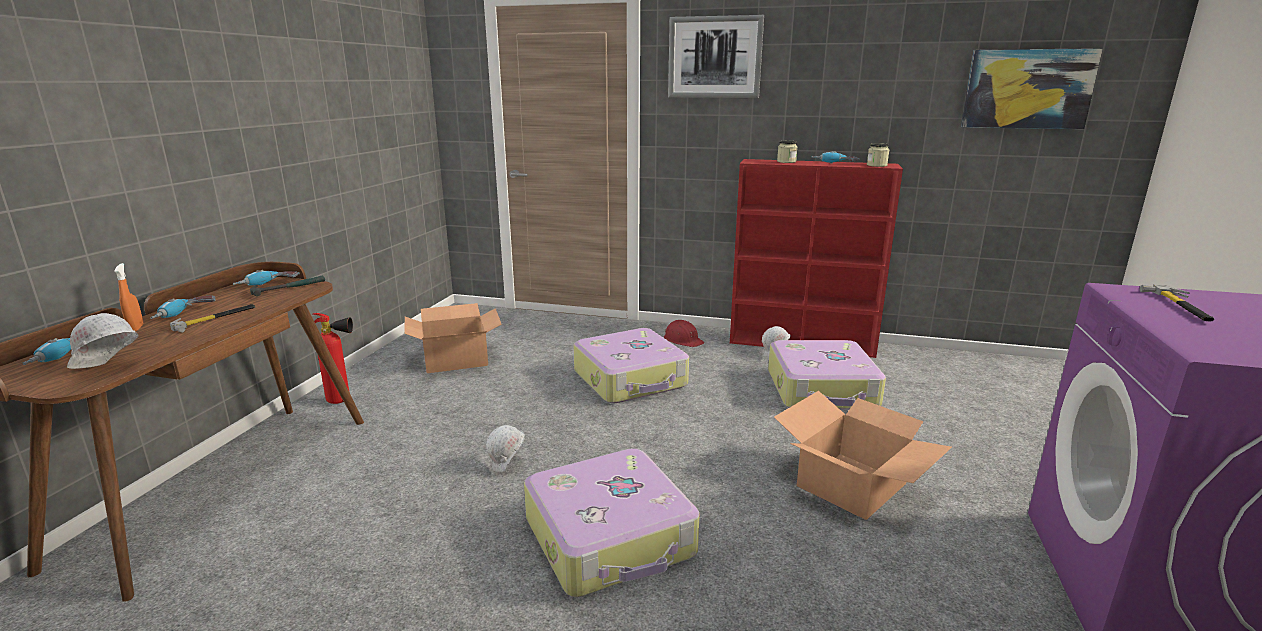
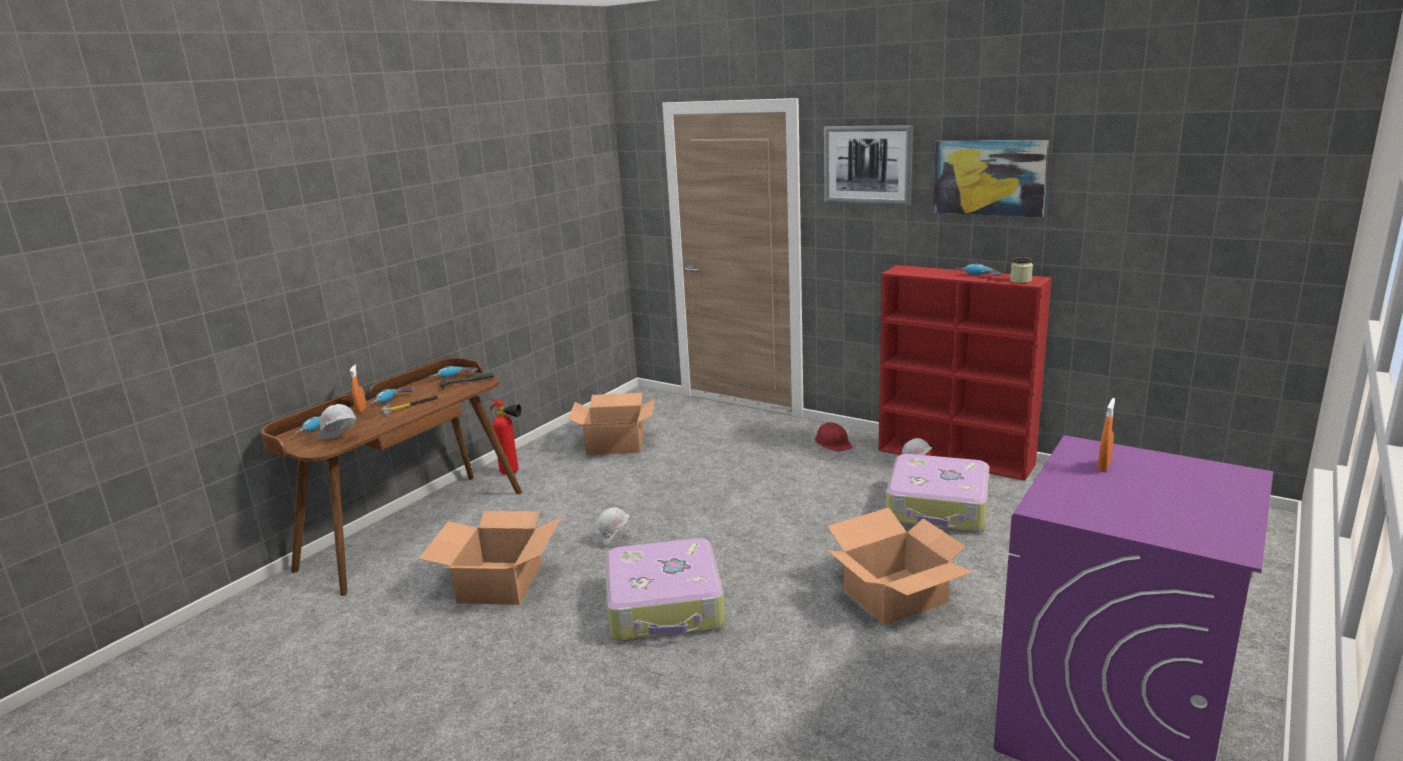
camera: 20 degrees right, 0 degrees up
(374, 542) = (499, 583): none -> cardboard box
(631, 379) = (759, 478): suitcase -> none
(786, 162) = (932, 271): jar -> none
(1027, 89) = (1189, 205): picture -> picture (989, 177)
(1181, 306) = (1104, 466): hammer -> orange spray bottle

